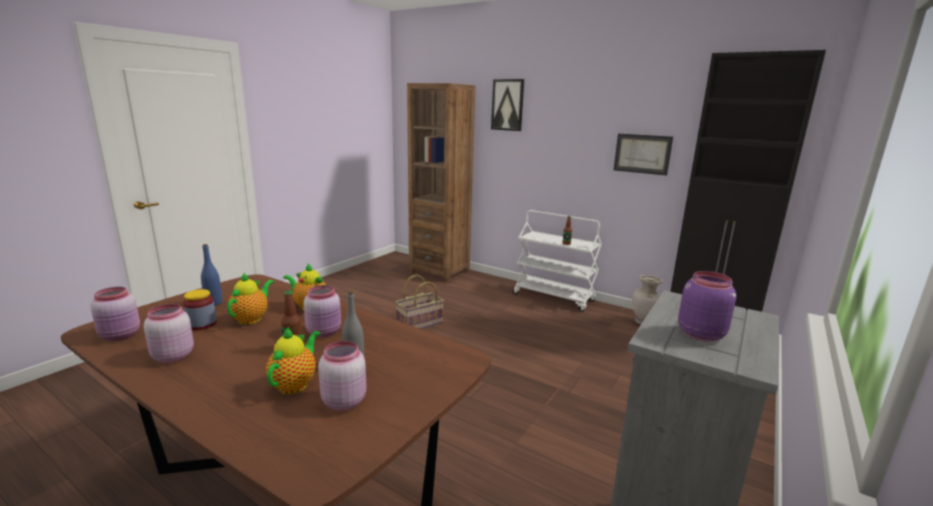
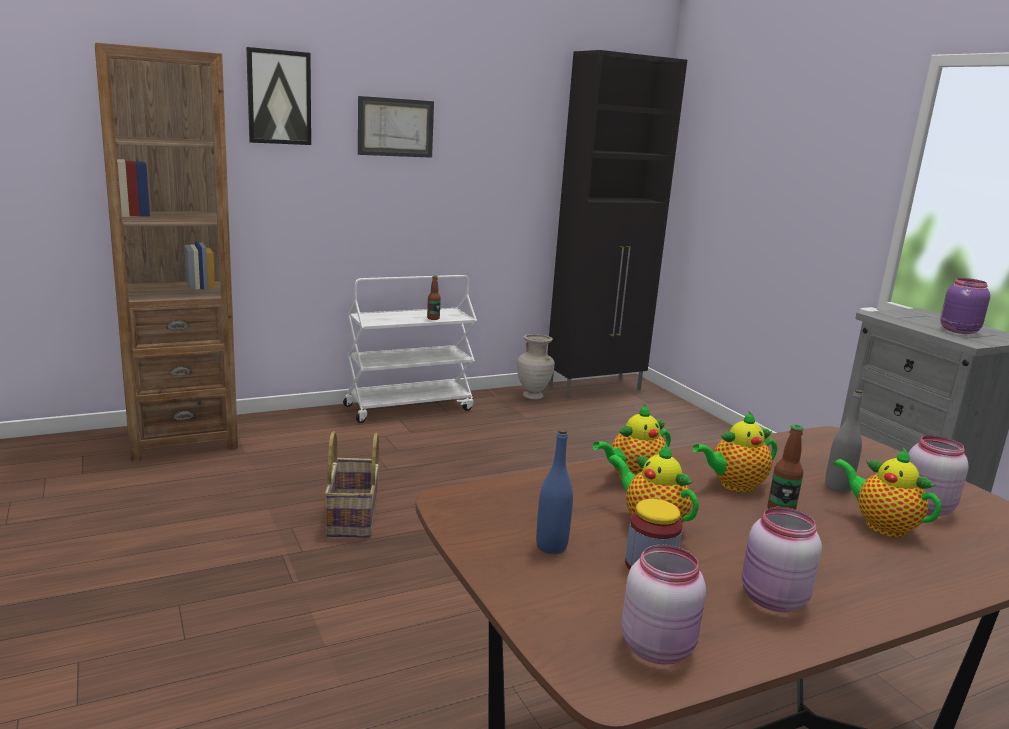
camera: 60 degrees left, 0 degrees up
(325, 332) = (733, 485): pink jar -> teapot
(642, 154) = (497, 174): picture -> picture (395, 127)

